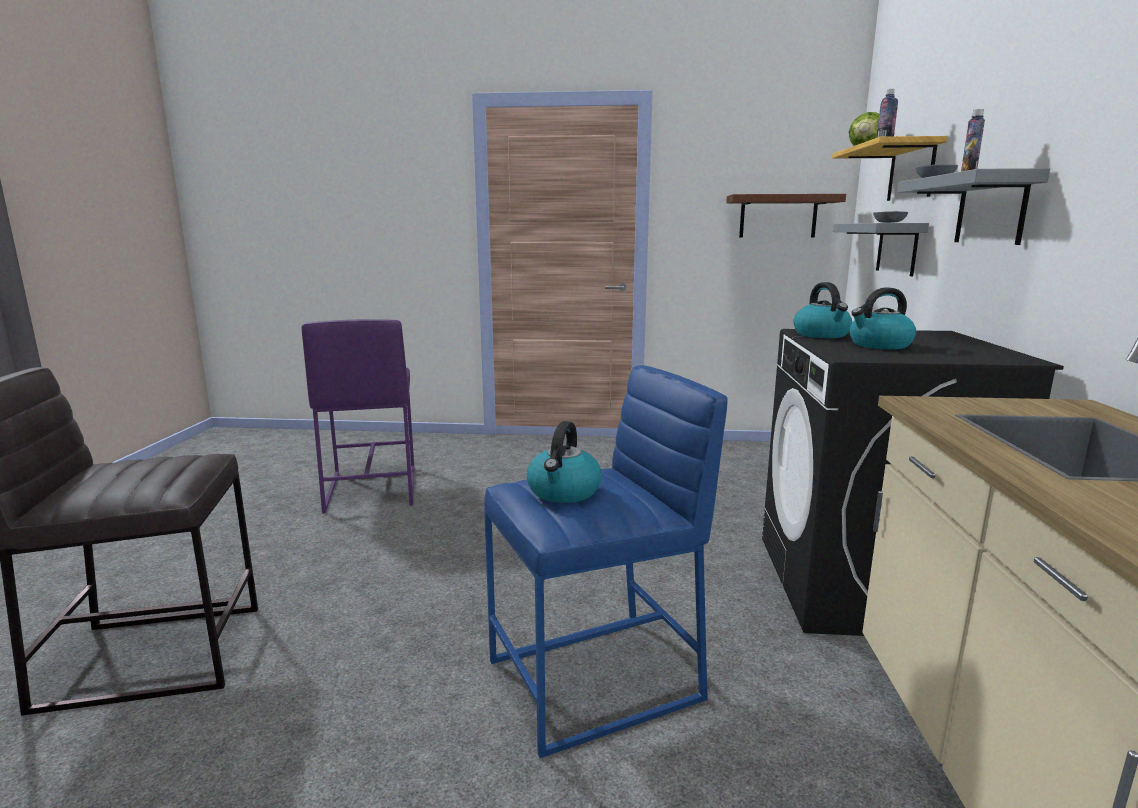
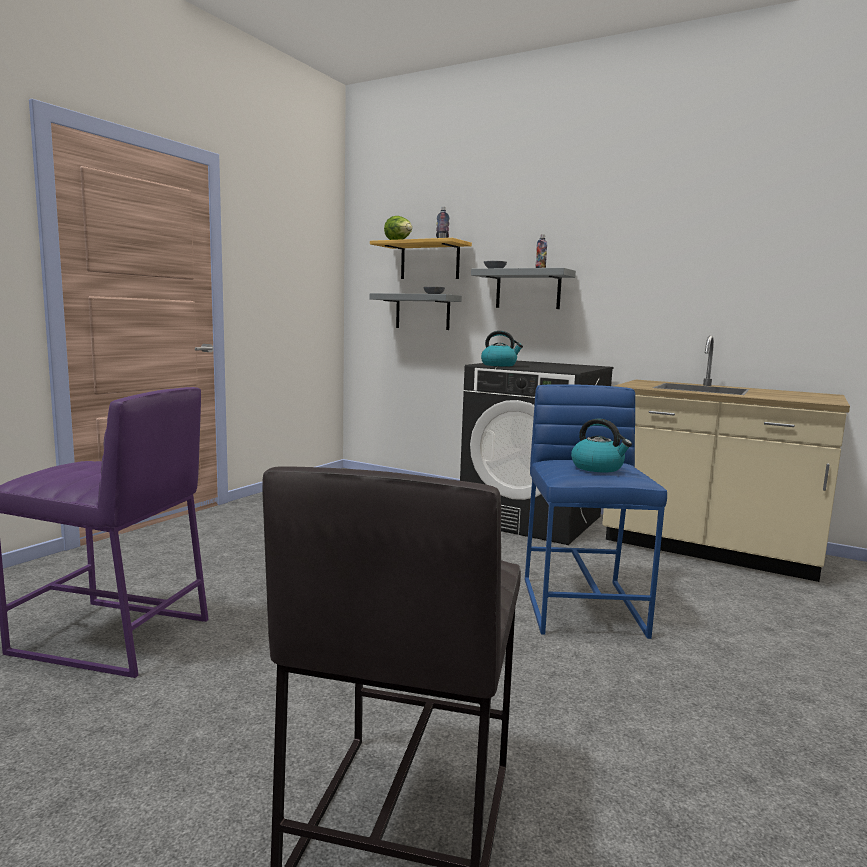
camera: 65 degrees left, 5 degrees down
(778, 216) = (306, 285): brown shelf -> none
(879, 345) = (542, 366): kettle -> none

